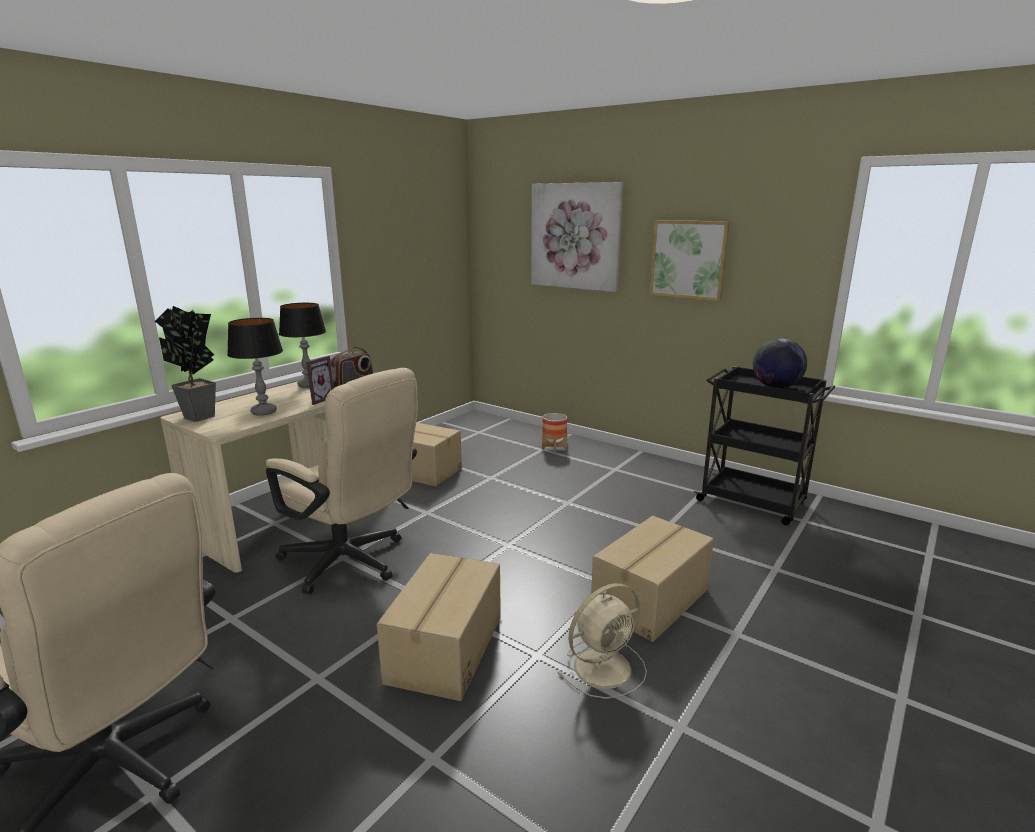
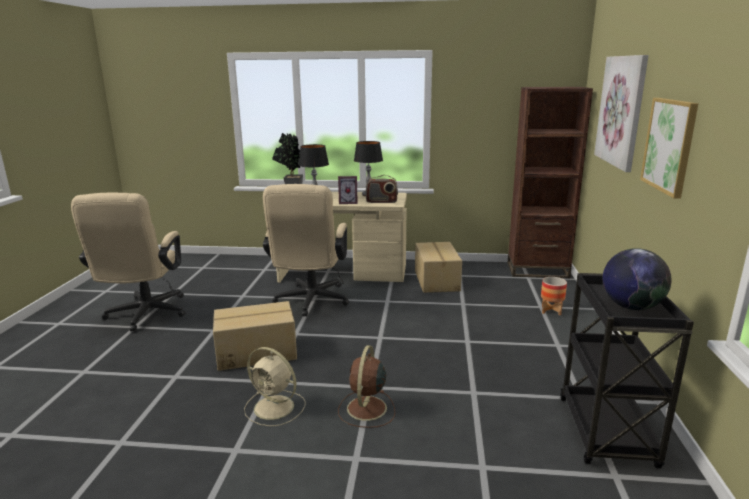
camera: 60 degrees right, 0 degrees up
(470, 423) = (537, 270): none -> brown bookcase
(652, 600) = (366, 409): cardboard box -> brown fan

